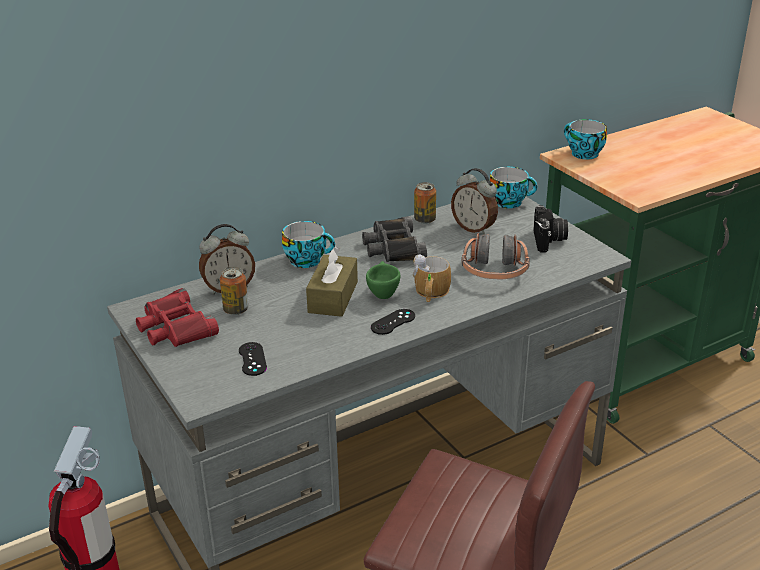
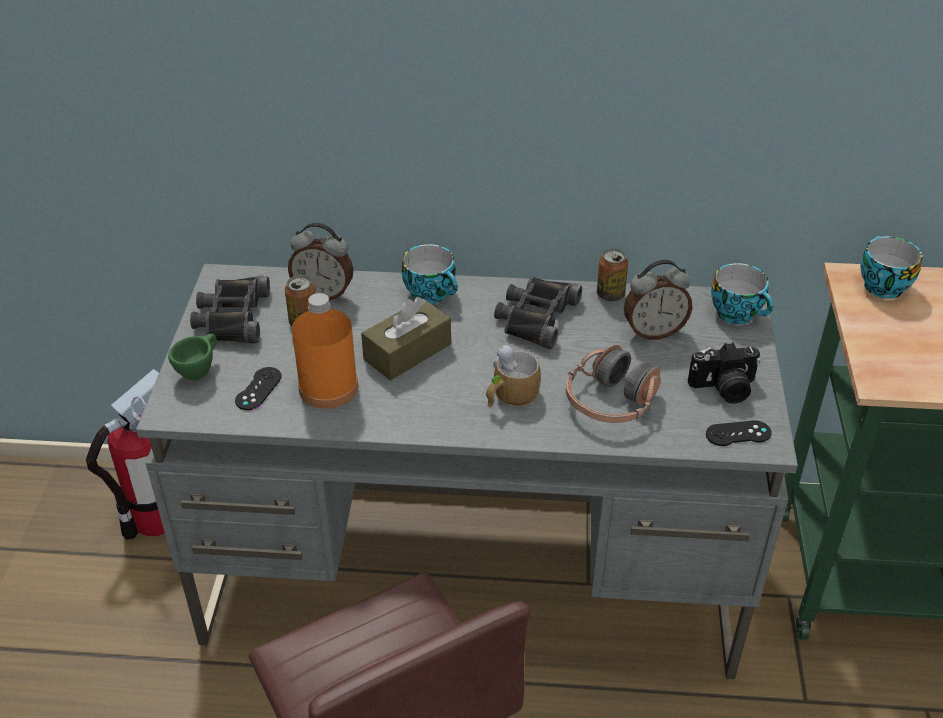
camera: 35 degrees right, 10 degrees up
(175, 327) = (232, 317): red binoculars -> black binoculars
(303, 338) = (328, 387): none -> orange bottle
(382, 293) = (460, 371): green cup -> green cup (199, 371)
(393, 322) = (432, 413): black game controller -> black game controller (738, 434)
(474, 228) = (653, 331): alarm clock -> alarm clock turned 90 degrees counterclockwise
(549, 240) = (724, 389): camera -> camera turned 45 degrees clockwise

